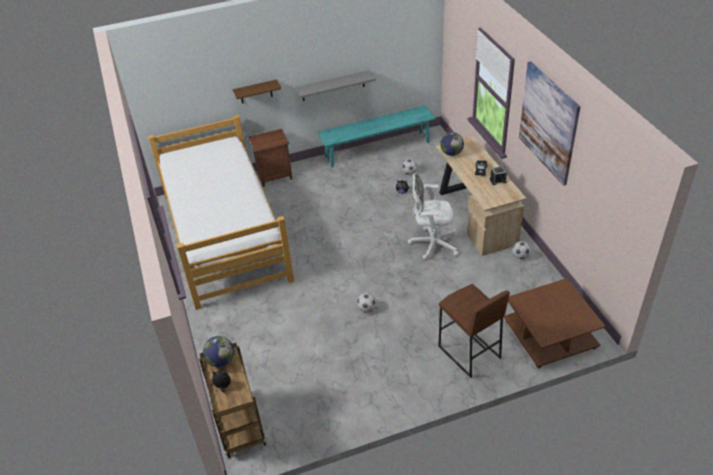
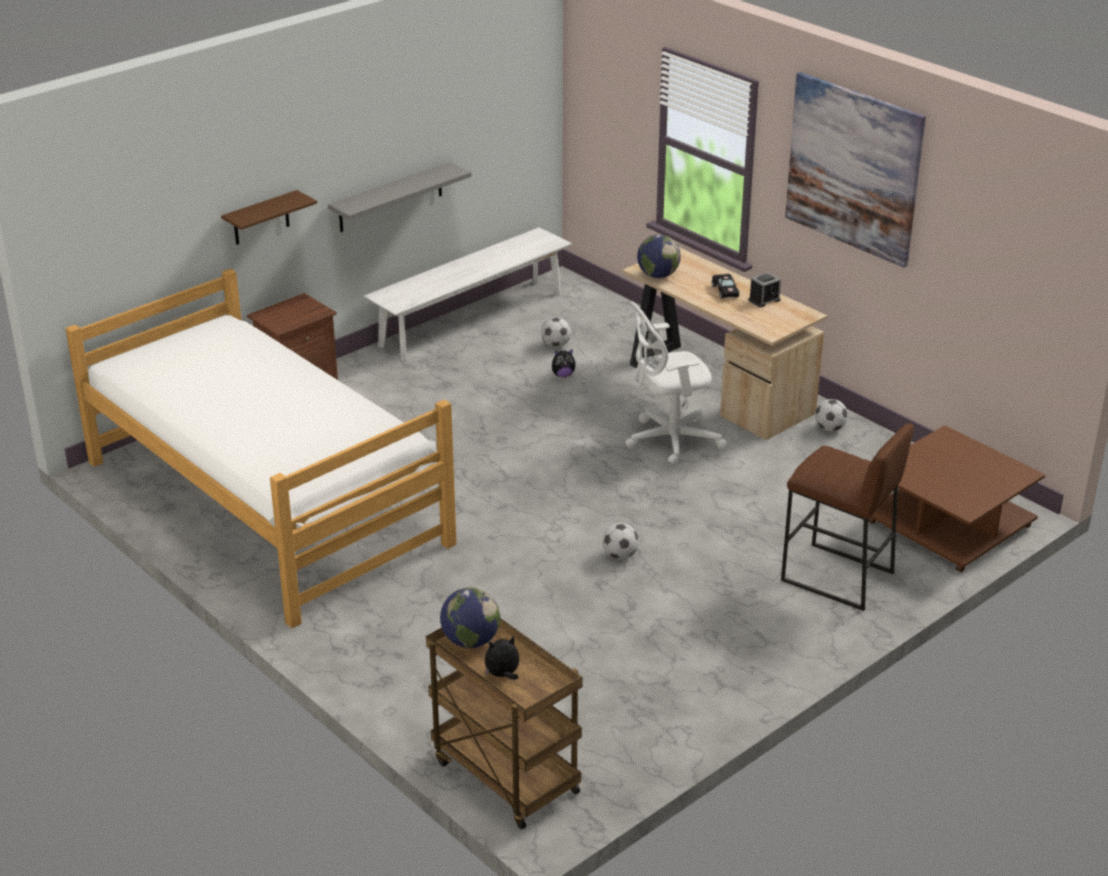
camera: 25 degrees left, 10 degrees down
(377, 149) = (472, 319): turquoise bench -> white bench

